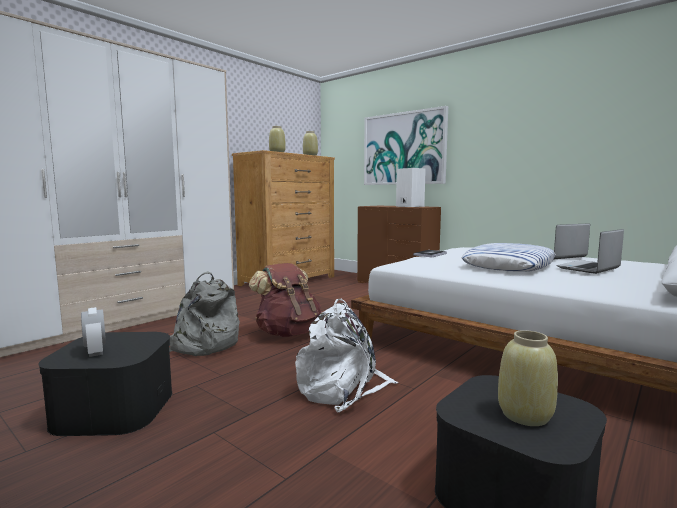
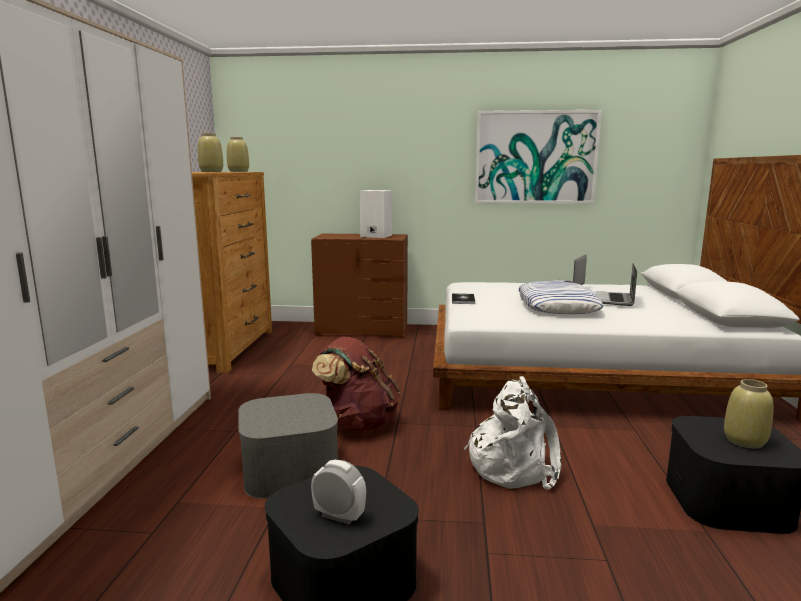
camera: 35 degrees left, 5 degrees up
(203, 345) = (289, 469): grey backpack -> grey storage box
(404, 149) = (353, 163): picture -> picture (535, 157)

